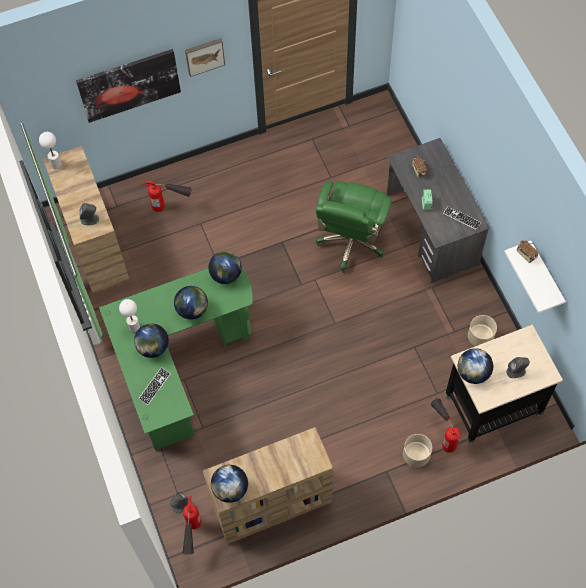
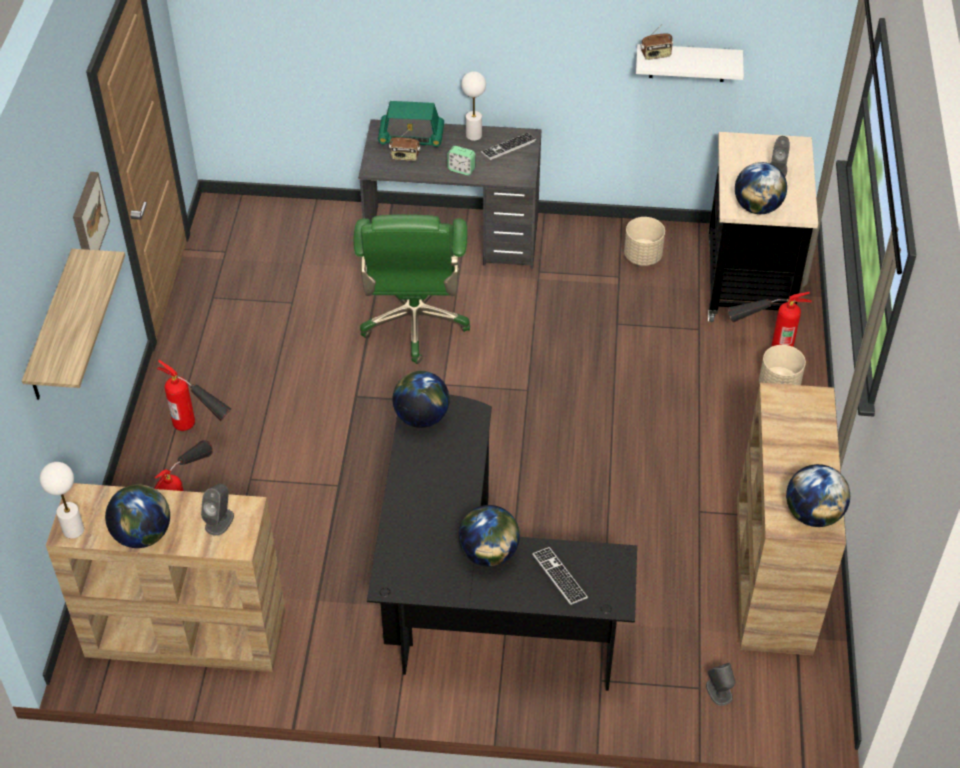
camera: 65 degrees left, 15 degrees down
(129, 85) = (52, 328): picture -> shelf
(134, 327) = (436, 565): white table lamp -> white table lamp (473, 135)
(177, 363) = (473, 602): green desk -> black desk
(192, 310) = (454, 479): globe -> globe (143, 534)
(192, 536) = (779, 695): fire extinguisher -> fire extinguisher (201, 430)
(350, 243) = (413, 324): green office chair -> green office chair turned 45 degrees clockwise
(438, 165) = (411, 136): none -> radio

